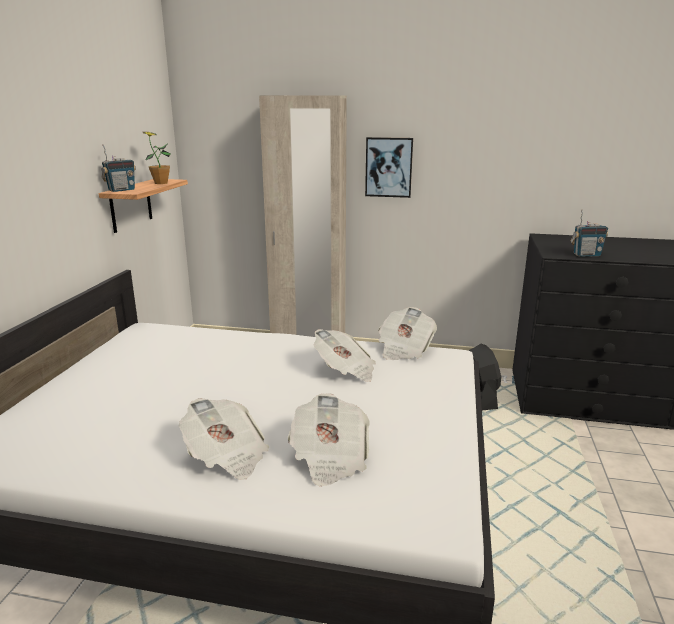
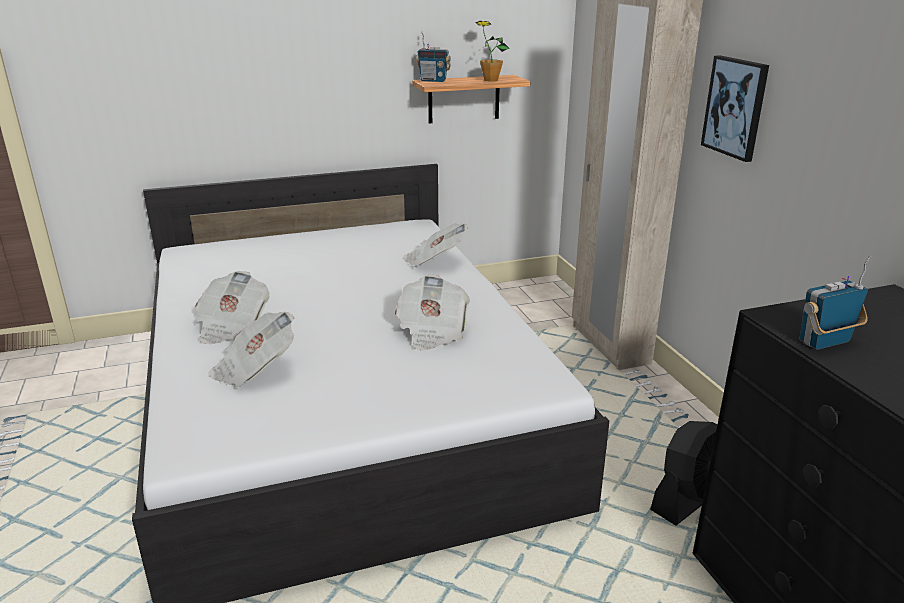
camera: 60 degrees right, 5 degrees up
(404, 349) = (525, 349): newspaper -> newspaper (434, 261)
(586, 255) = (825, 342): radio -> radio turned 105 degrees clockwise

